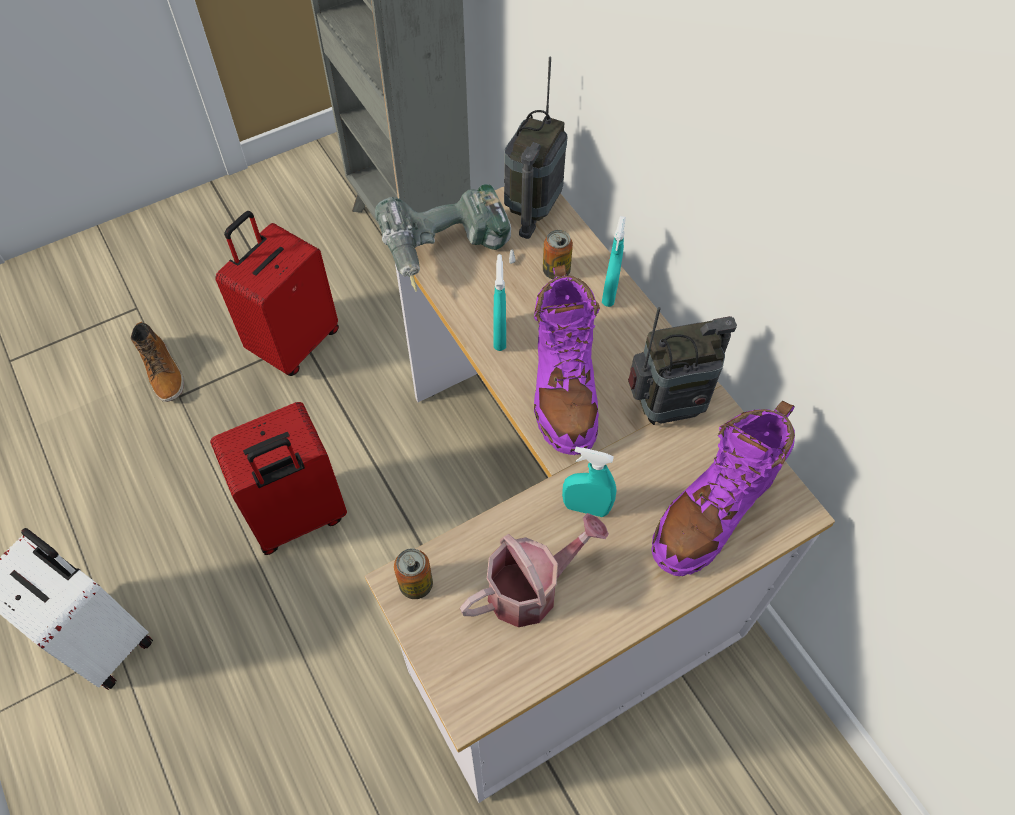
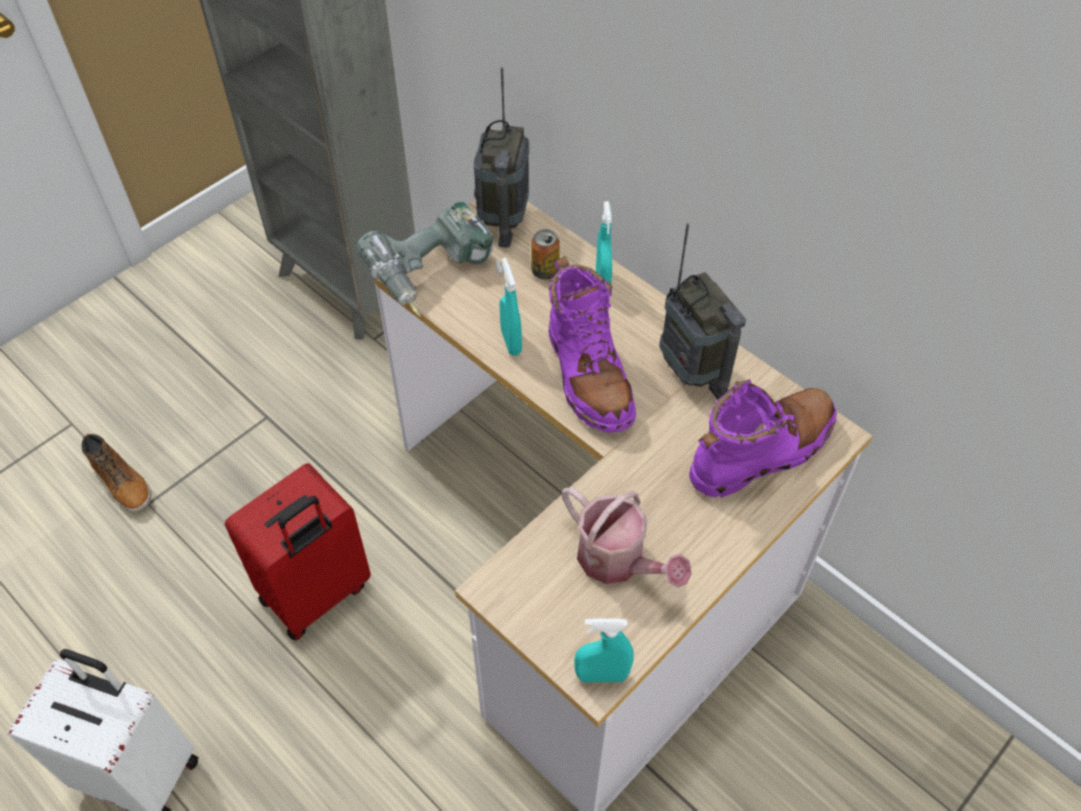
camera: 15 degrees left, 5 degrees down
(294, 342) = (257, 420): red suitcase -> none
(416, 584) = (507, 585): can -> none
(531, 587) = (618, 561): watering can -> watering can turned 90 degrees clockwise
(586, 507) = (645, 477): turquoise spray bottle -> turquoise spray bottle (601, 675)
(668, 407) = (691, 371): radio -> radio turned 90 degrees clockwise
(713, 510) = (762, 452): purple boot -> purple boot turned 150 degrees counterclockwise

